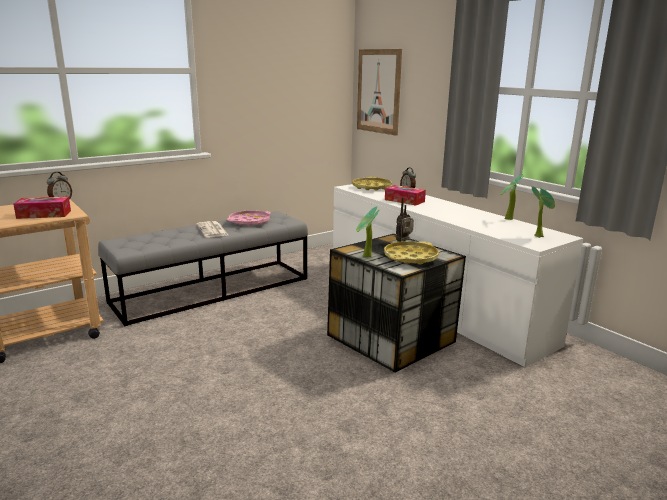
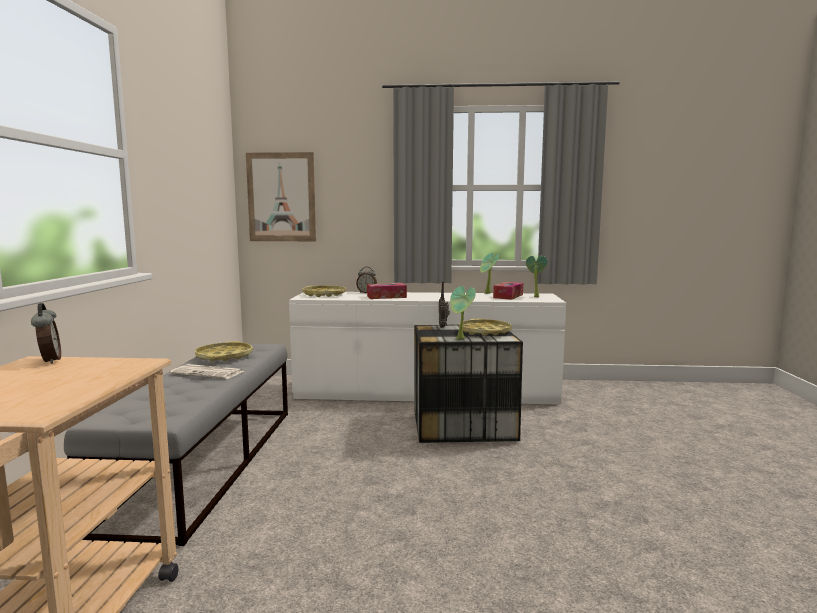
camera: 50 degrees left, 10 degrees down
(44, 214) = (93, 374): tissue box -> tissue box (508, 296)
(249, 221) = (224, 356): pink tray -> yellow tray

